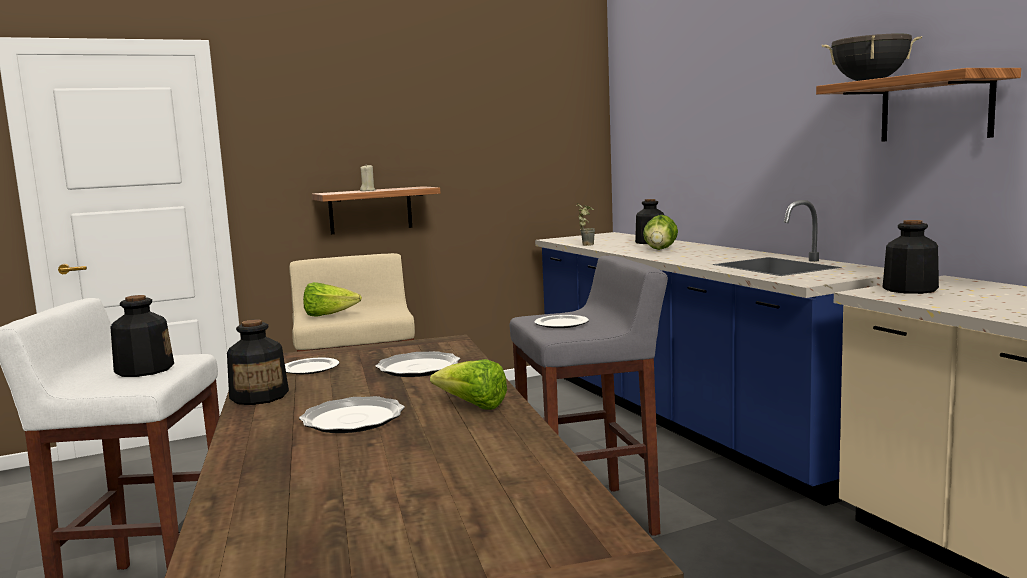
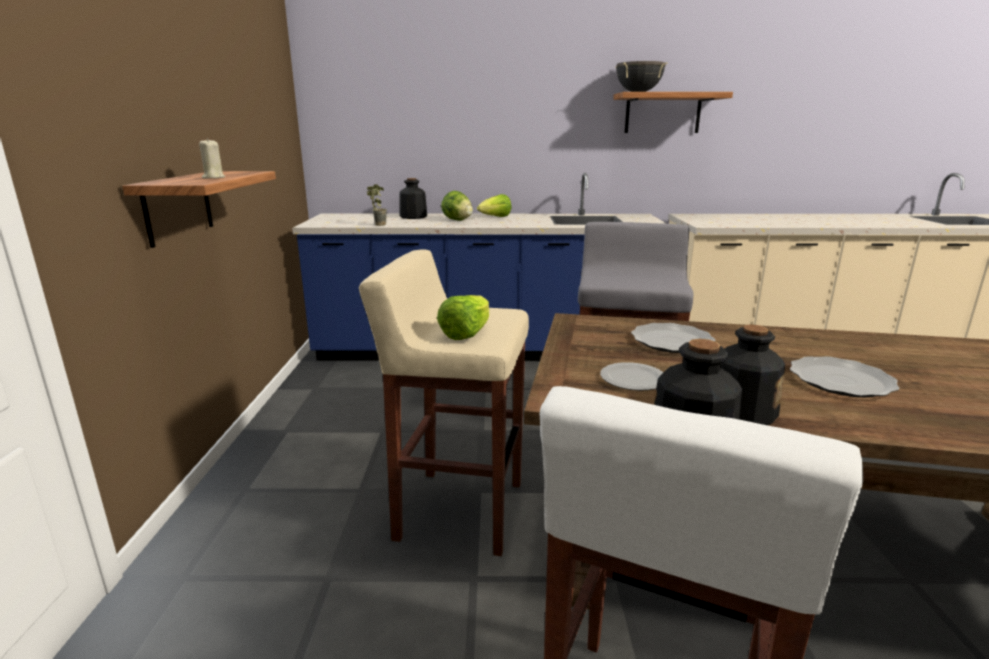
camera: 65 degrees left, 10 degrees up
(473, 406) = (810, 341): lettuce -> lettuce (495, 217)
(562, 324) = (638, 280): plate -> none
(909, 289) = (705, 221): bottle -> none

